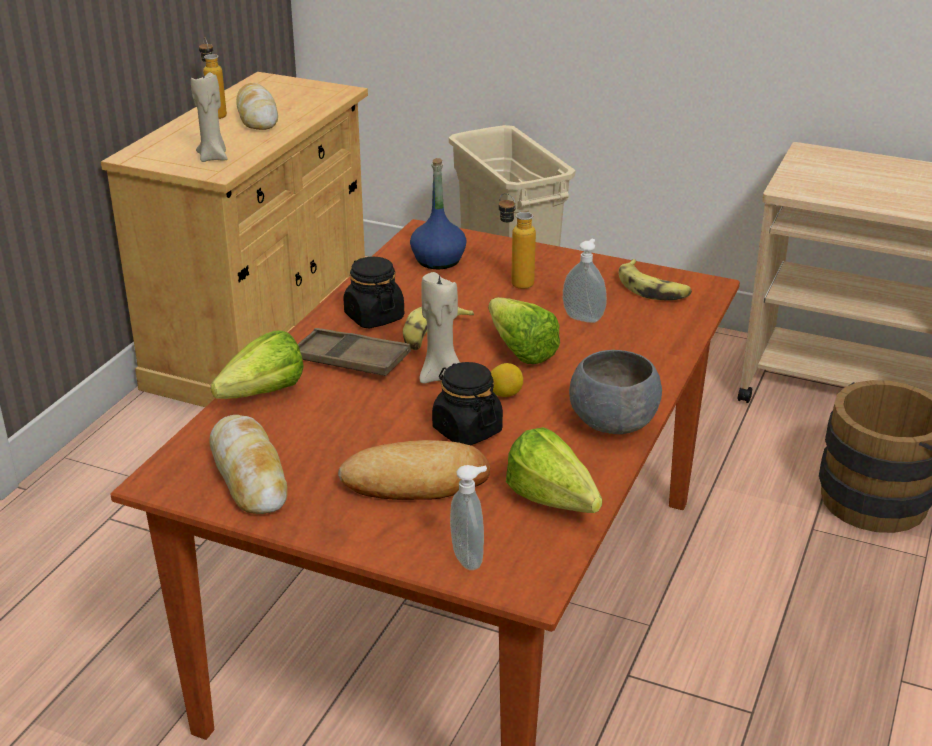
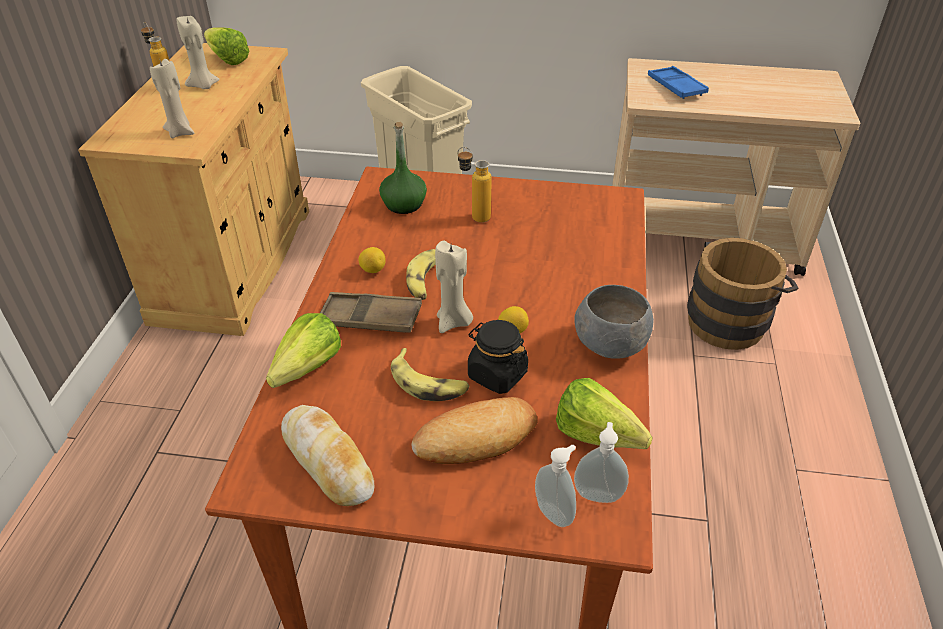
camera: 15 degrees left, 10 degrees up
(257, 116) = (203, 86): bread -> beige candle
(374, 317) = (373, 270): black jar -> lemon
(438, 260) = (404, 204): blue bottle -> green bottle
(518, 347) = (503, 281): lettuce -> lettuce (226, 58)
(584, 317) = (543, 243): soap dispenser -> soap dispenser (598, 494)
(653, 289) = (583, 206): banana -> banana (429, 383)
(839, 178) = (676, 87): none -> blue tray

